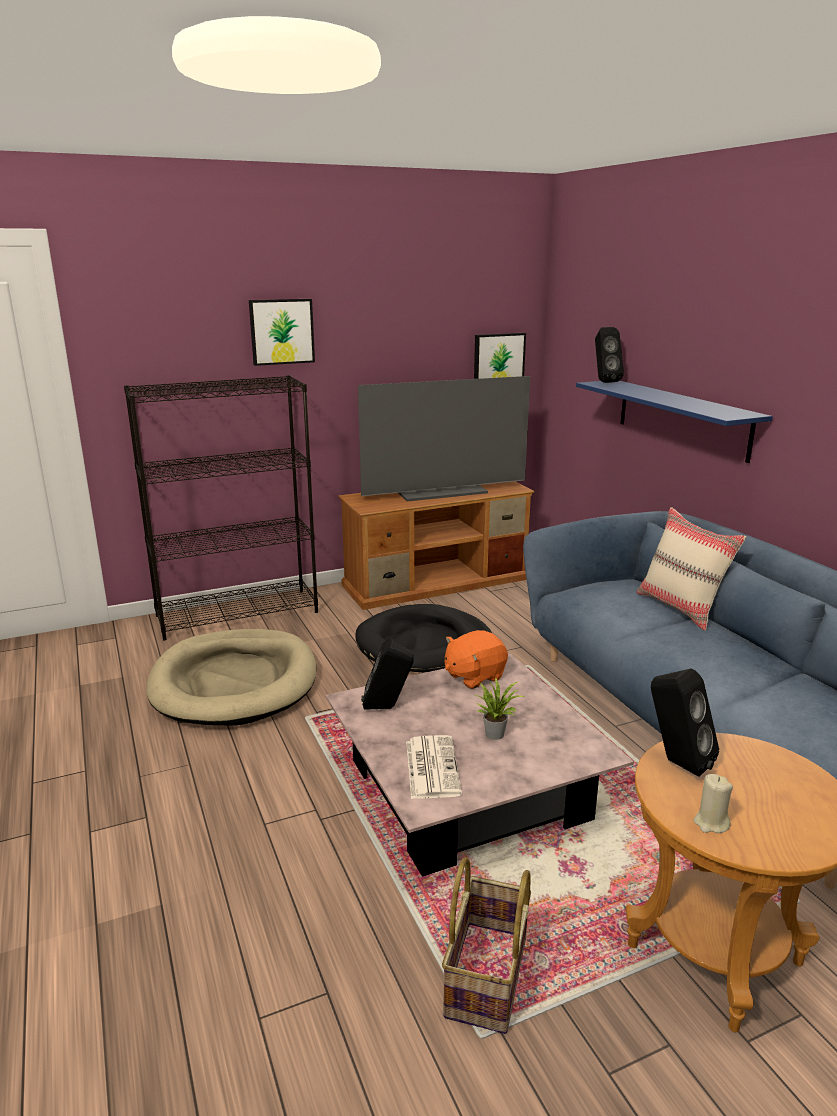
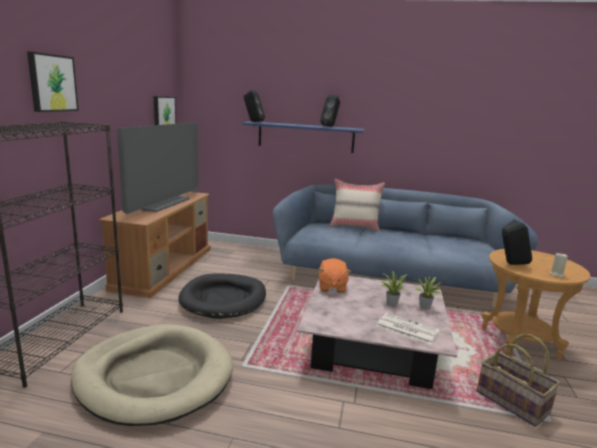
camera: 55 degrees left, 5 degrees down
(387, 708) = (335, 318): black speaker -> black speaker (330, 126)
(527, 765) = (425, 307): none -> potted plant

